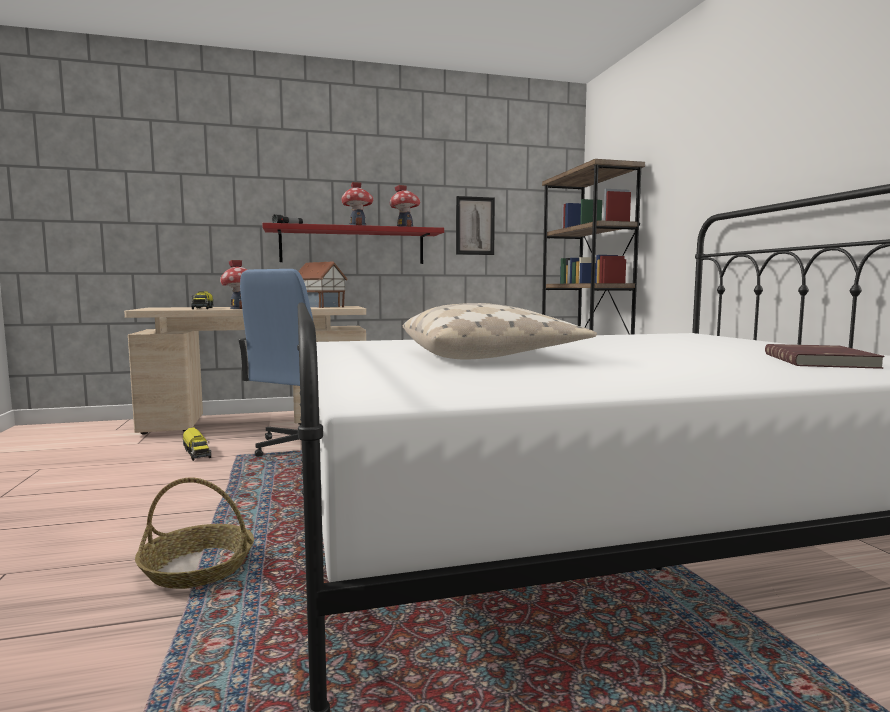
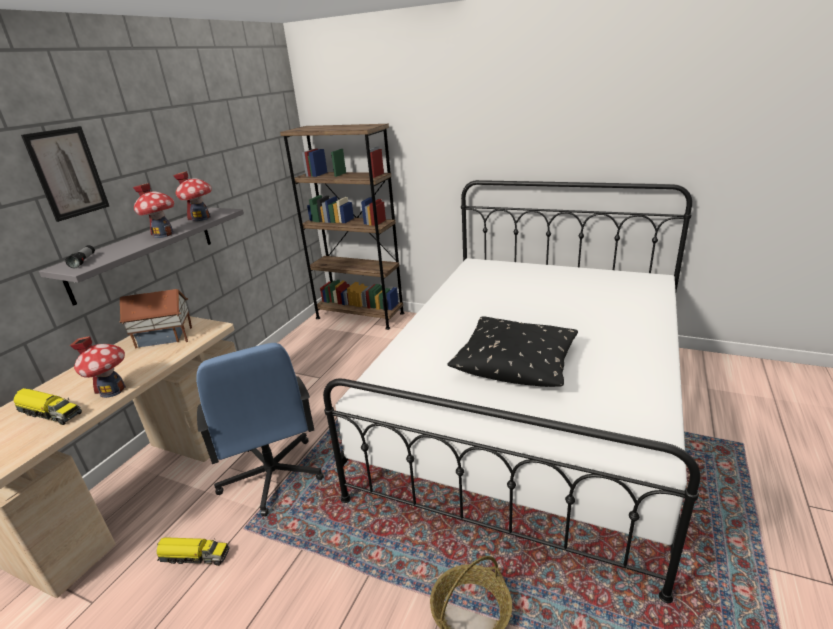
camera: 50 degrees left, 20 degrees up
(353, 246) = (144, 252): red shelf -> grey shelf
(475, 226) = (239, 189): picture -> picture (68, 173)
(490, 356) = (515, 362): beige pillow -> black pillow
(821, 360) = (610, 291): red book -> none

